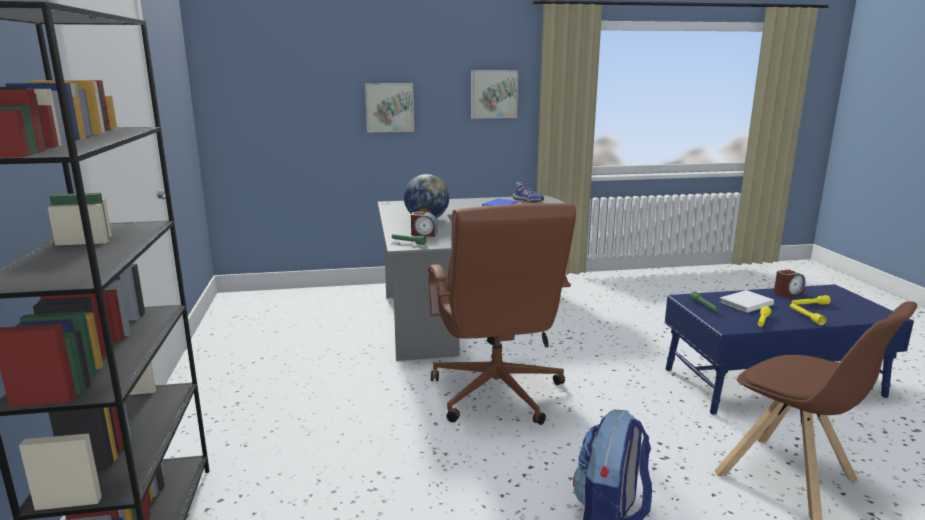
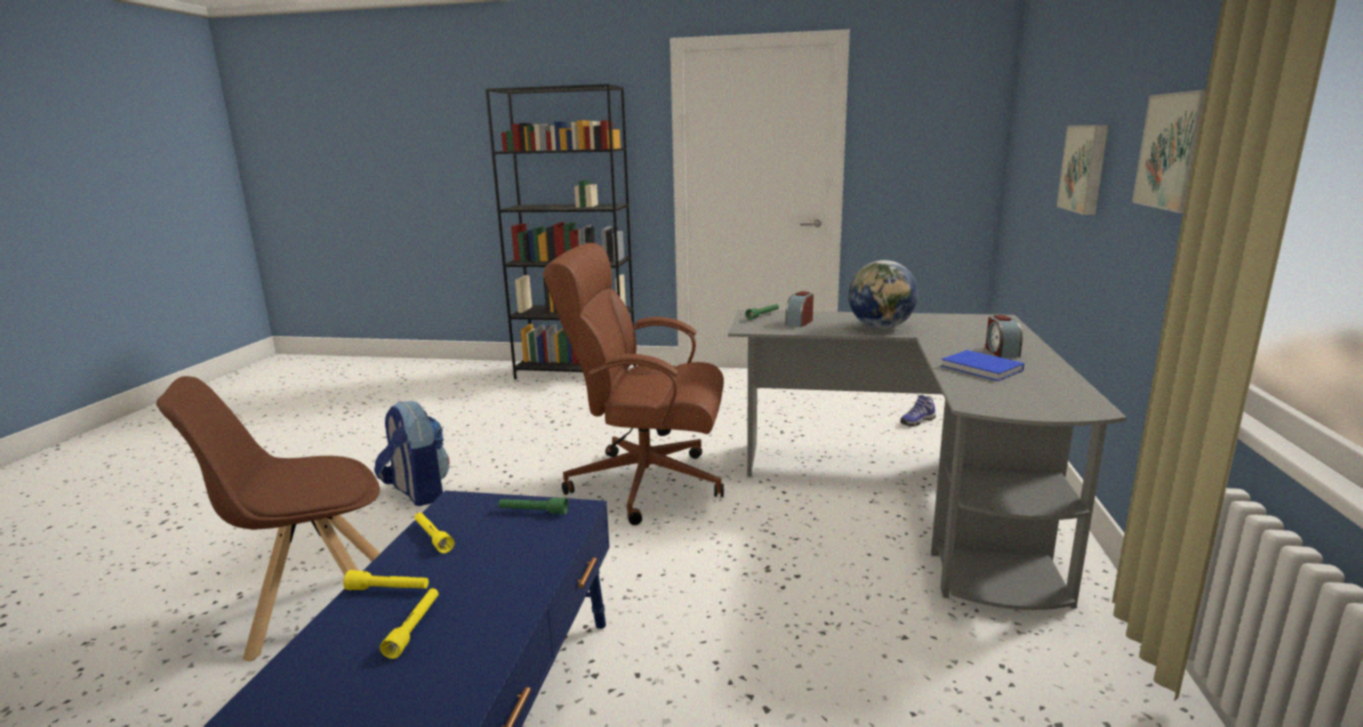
camera: 110 degrees right, 0 degrees up
(527, 201) = (1044, 392): shoe -> shoe (916, 421)
(744, 303) = (503, 554): white book -> none
(787, 293) = (487, 637): alarm clock -> alarm clock (1001, 352)

